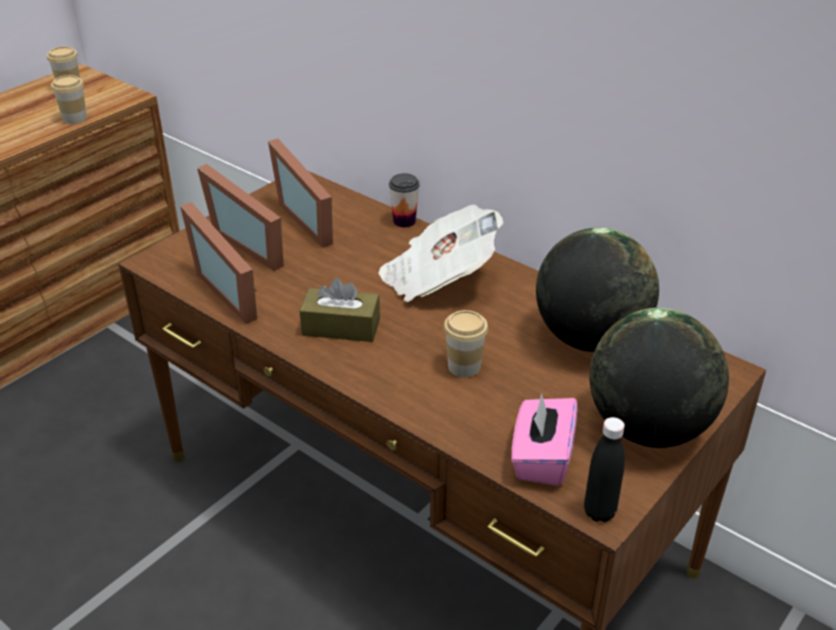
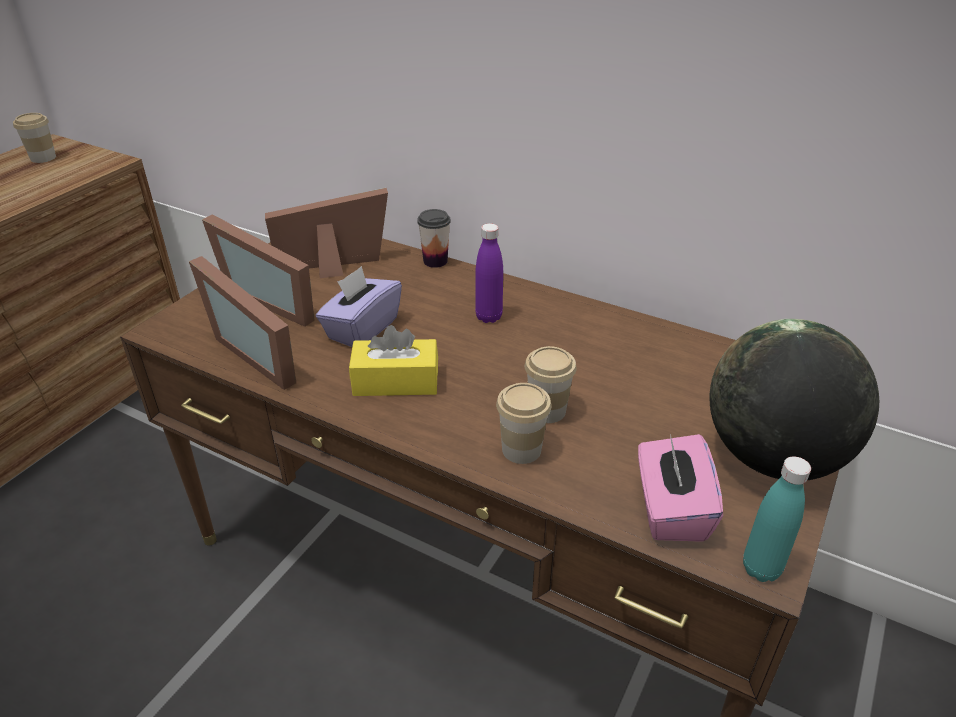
camera: 10 degrees left, 0 degrees up
(75, 118) = (52, 187): cup -> cup (521, 449)
(312, 219) = (335, 268): picture frame -> picture frame turned 120 degrees clockwise
(323, 278) = (362, 329): none -> purple tissue box
(341, 327) = (396, 381): brown tissue box -> yellow tissue box
(438, 278) = (488, 317): newspaper -> purple bottle
(590, 338) = (672, 364): globe -> none
(599, 512) = (761, 569): black bottle -> turquoise bottle

